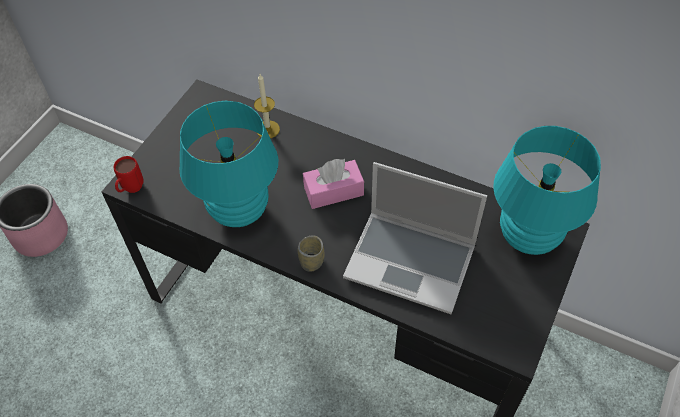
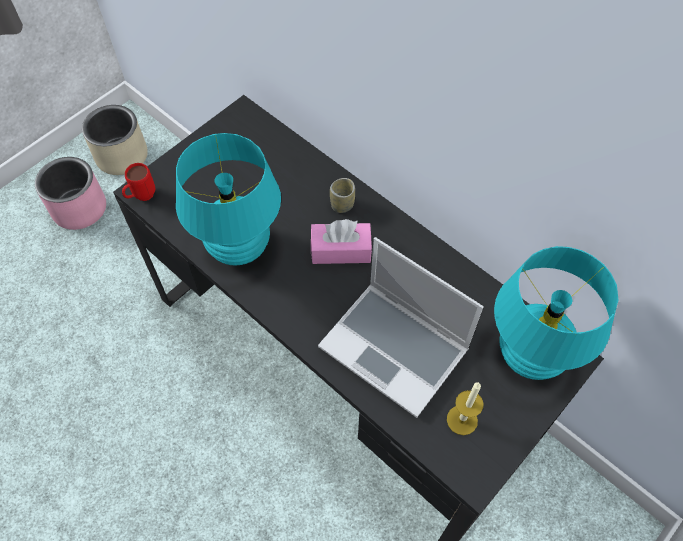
camera: 15 degrees right, 5 degrees up
(68, 176) = (122, 156): none -> beige planter
(268, 129) = (296, 166): candle -> candle (462, 420)
(312, 262) = (293, 321): cup -> cup (342, 205)

